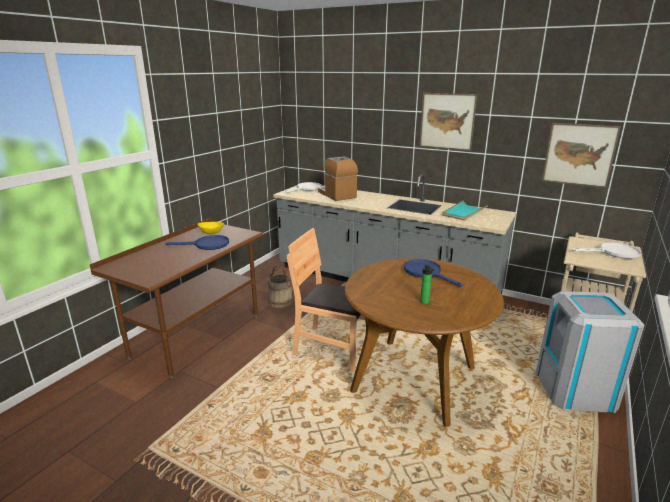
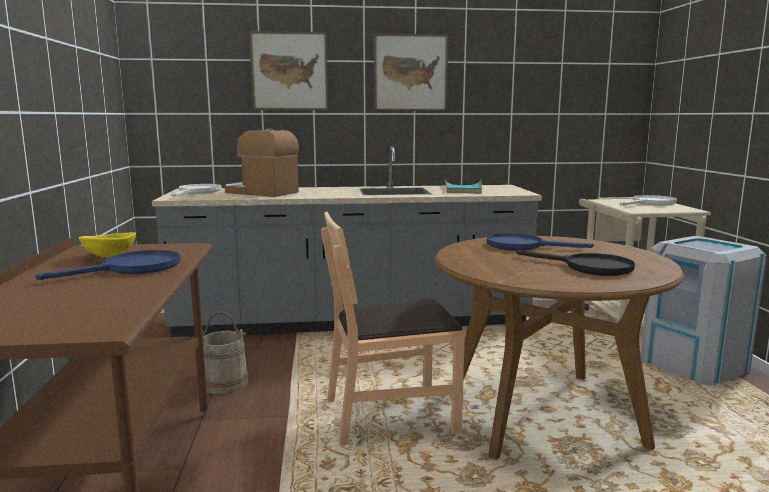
camera: 35 degrees left, 10 degrees down
(425, 302) = (588, 267): bottle -> black frying pan
(579, 155) = (570, 105): picture -> picture (289, 71)

